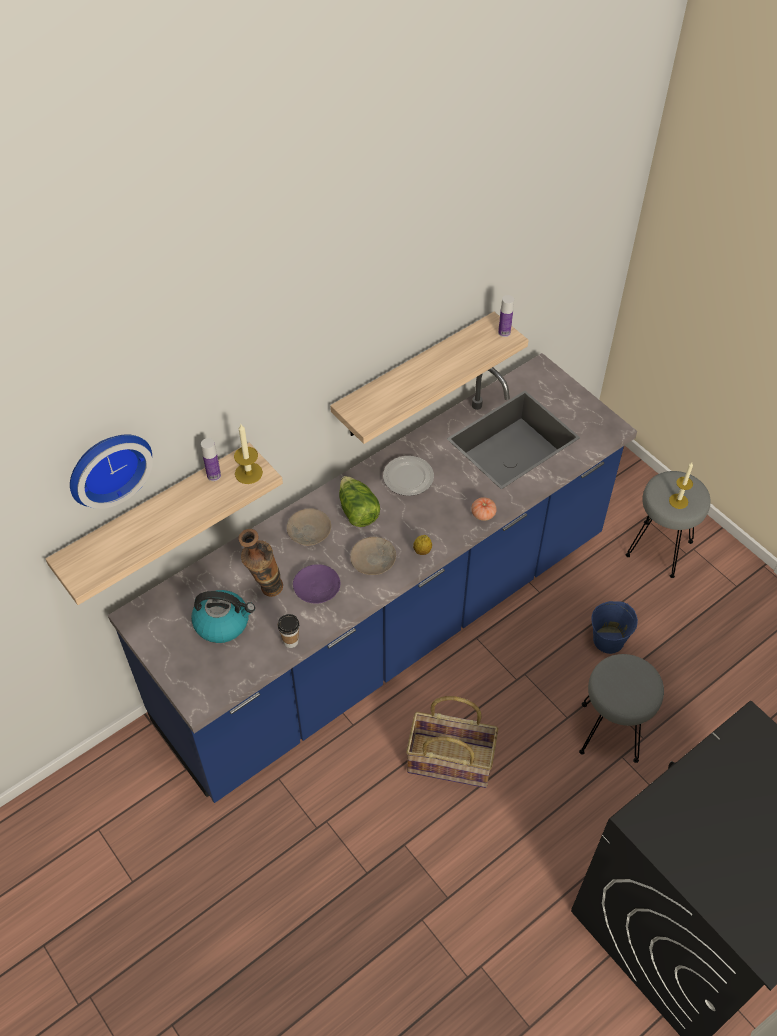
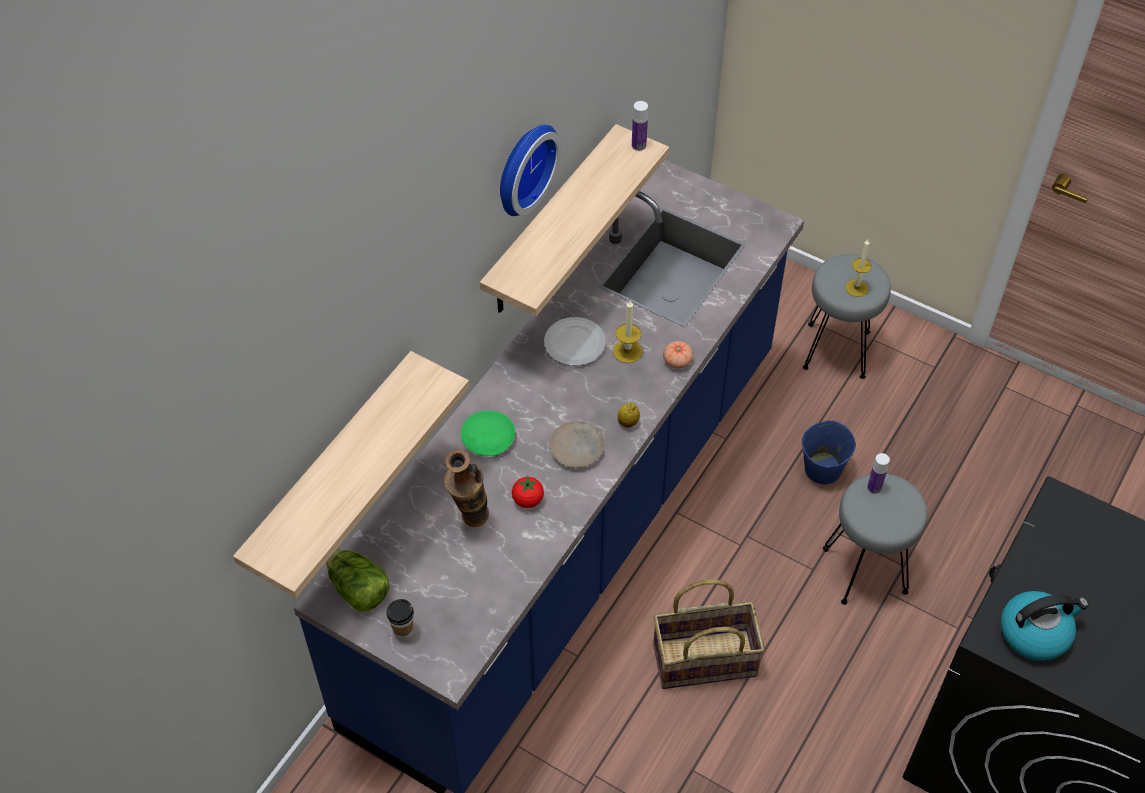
camera: 20 degrees left, 0 degrees up
(107, 466) = (286, 422): wall clock -> wall clock (522, 167)
(214, 475) = (388, 401): bottle -> bottle (874, 488)
(223, 623) = (436, 573): kettle -> kettle (1035, 632)
(248, 473) = (427, 386): candle -> candle (627, 351)
(290, 641) = (525, 570): cup -> cup (403, 632)
(309, 531) = (488, 438): beige plate -> green plate
(317, 588) = (528, 500): purple plate -> tomato
(357, 511) = (533, 399): lettuce -> lettuce (357, 589)

